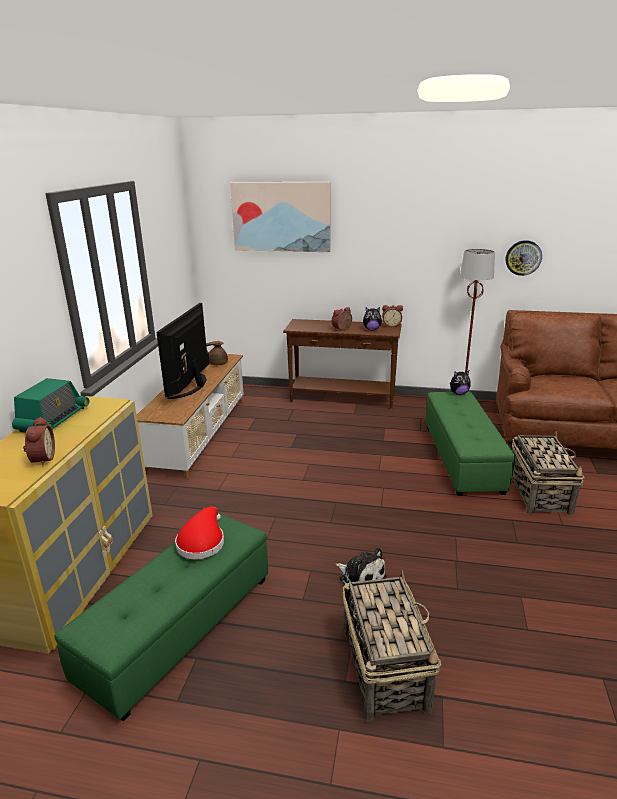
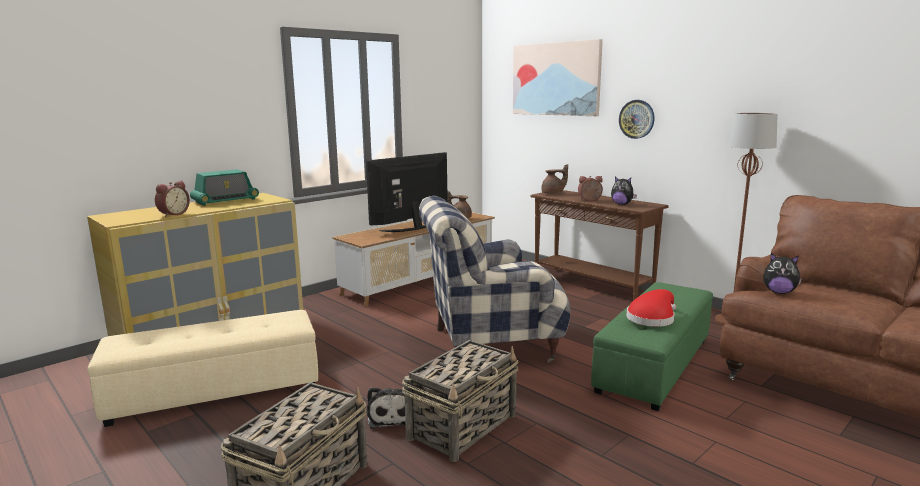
camera: 35 degrees right, 10 degrees down
(178, 627) = (215, 391): green ottoman -> beige ottoman
(202, 542) = (258, 321): red hat -> red hat (652, 318)
(300, 325) = (553, 193): none -> brown teapot
(343, 481) = (490, 345): none -> armchair
(391, 325) = (652, 204): alarm clock -> none
(458, 393) = (688, 288): plush toy -> plush toy (779, 292)
(523, 257) = (831, 127): wall clock -> wall clock (637, 119)
(538, 493) = (708, 424): basket -> basket (463, 426)

